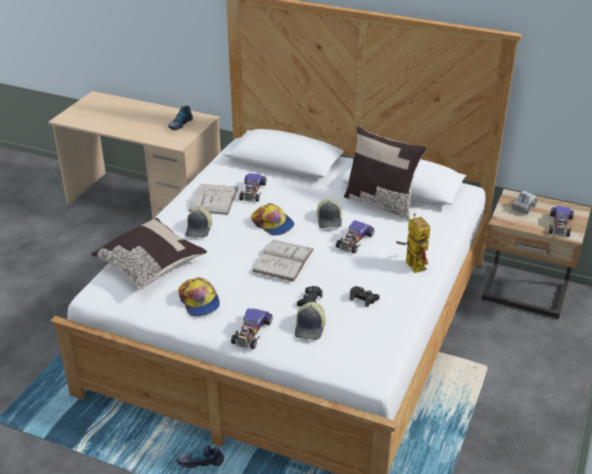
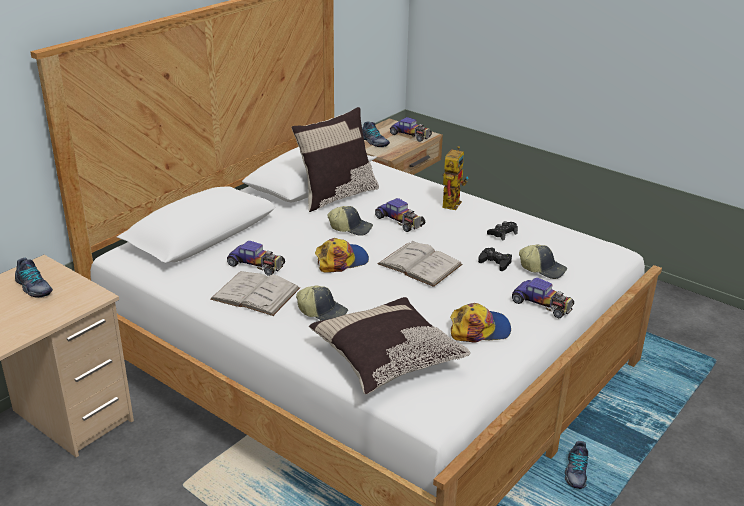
camera: 75 degrees left, 5 degrees down
(411, 263) = (451, 202): toy robot -> toy robot turned 120 degrees clockwise
(523, 208) = (374, 142): toy truck -> shoe

